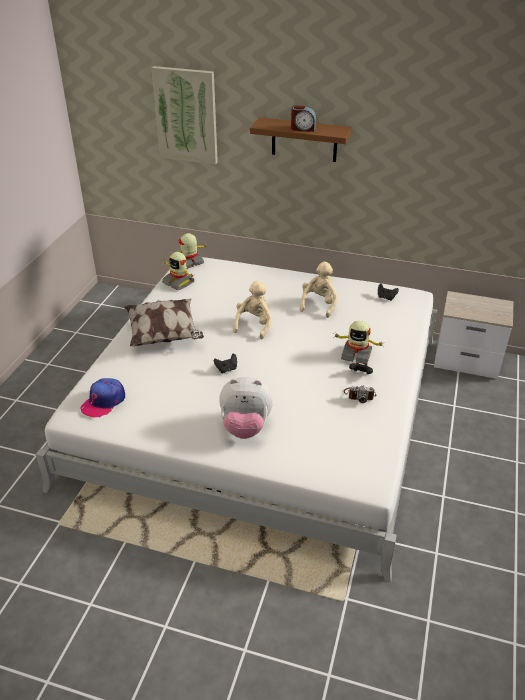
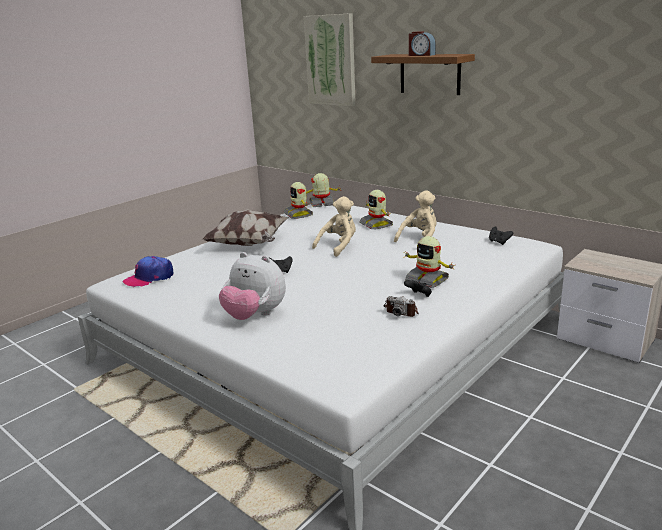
camera: 25 degrees right, 15 degrees down
(266, 287) = (376, 224): none -> toy robot

